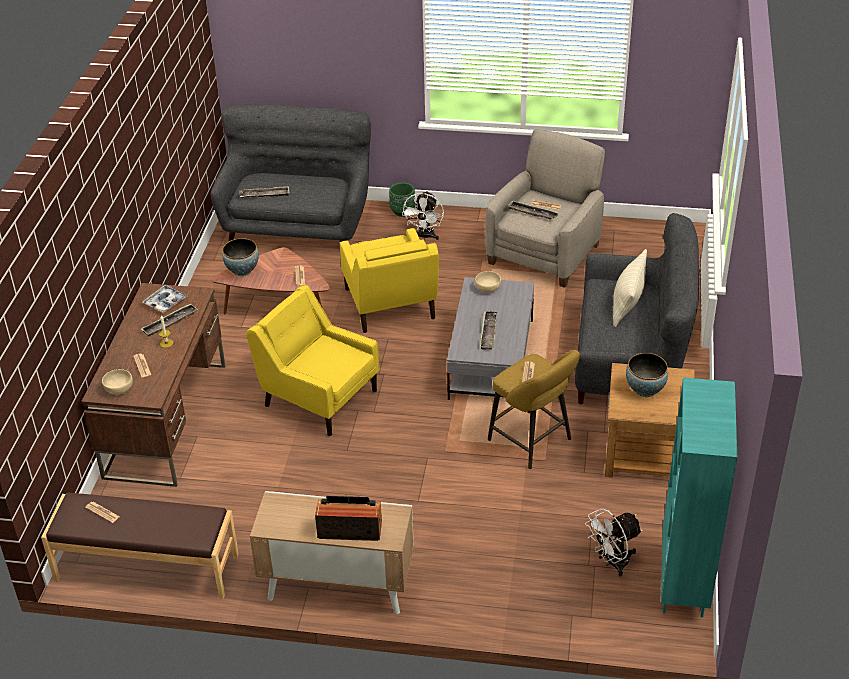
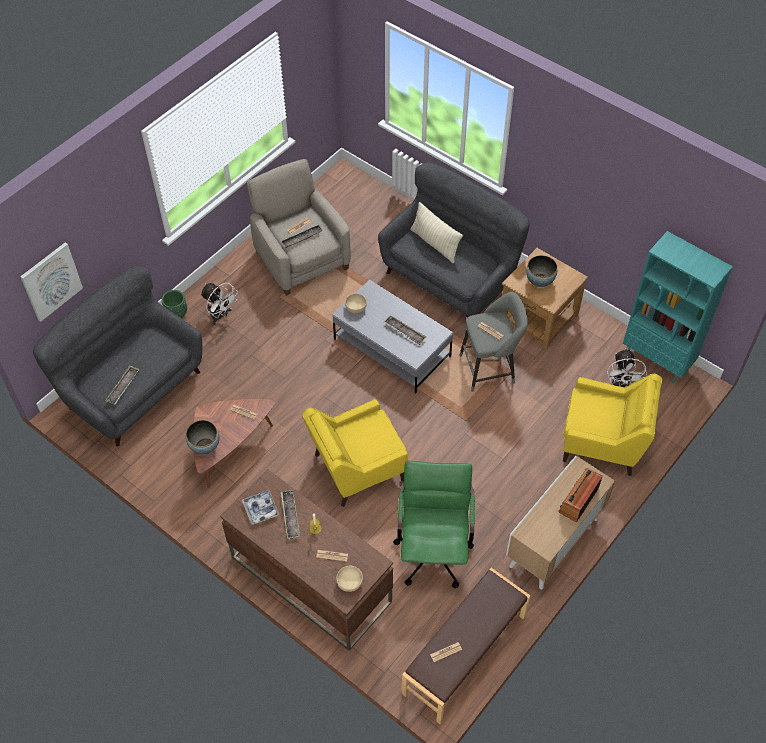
camera: 60 degrees left, 15 degrees up
(261, 492) = (433, 548): none -> green office chair
(277, 59) = (51, 281): none -> picture
(390, 305) = (286, 377): yellow armchair -> yellow armchair (603, 442)
(533, 442) = (490, 368): yellow stool -> grey stool

